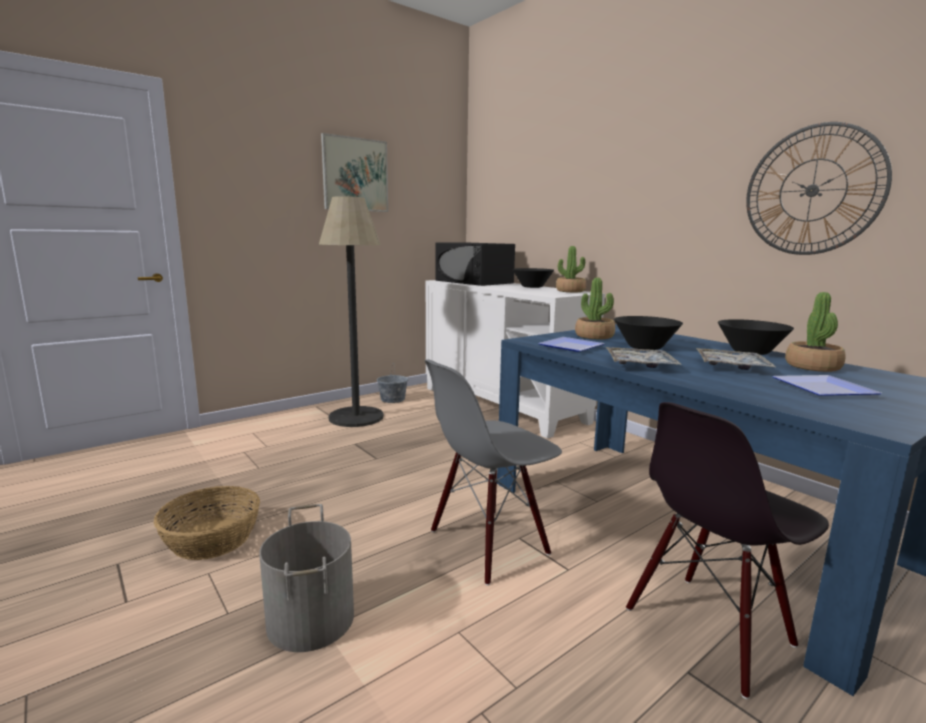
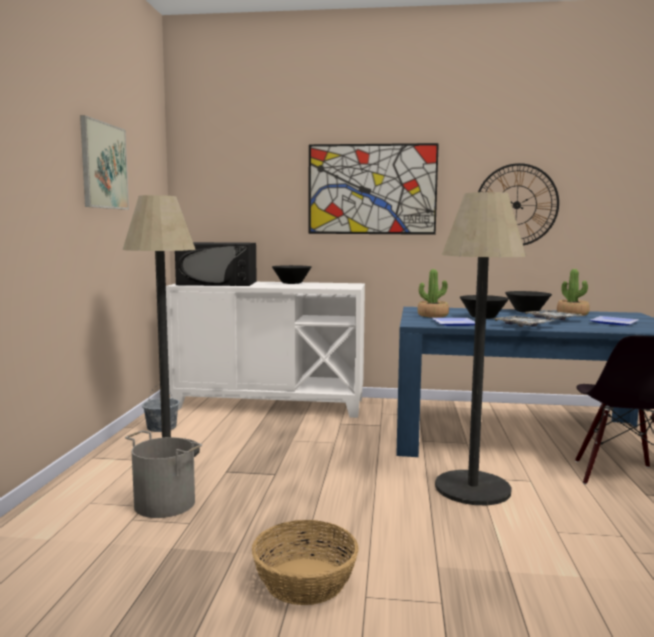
camera: 45 degrees left, 5 degrees down
(309, 619) = (489, 573): grey bucket -> grey bucket (164, 504)
(488, 544) = (472, 488): grey chair -> floor lamp
(570, 291) = (336, 283): potted plant -> none
(623, 181) = (372, 189): none -> picture

